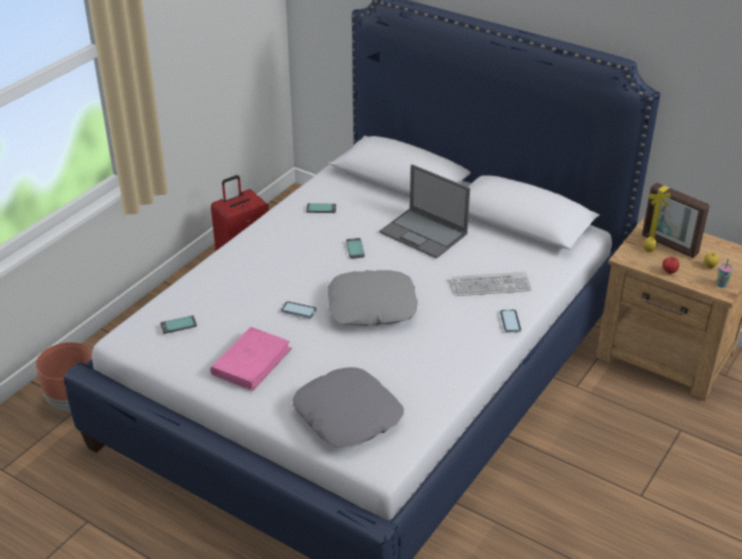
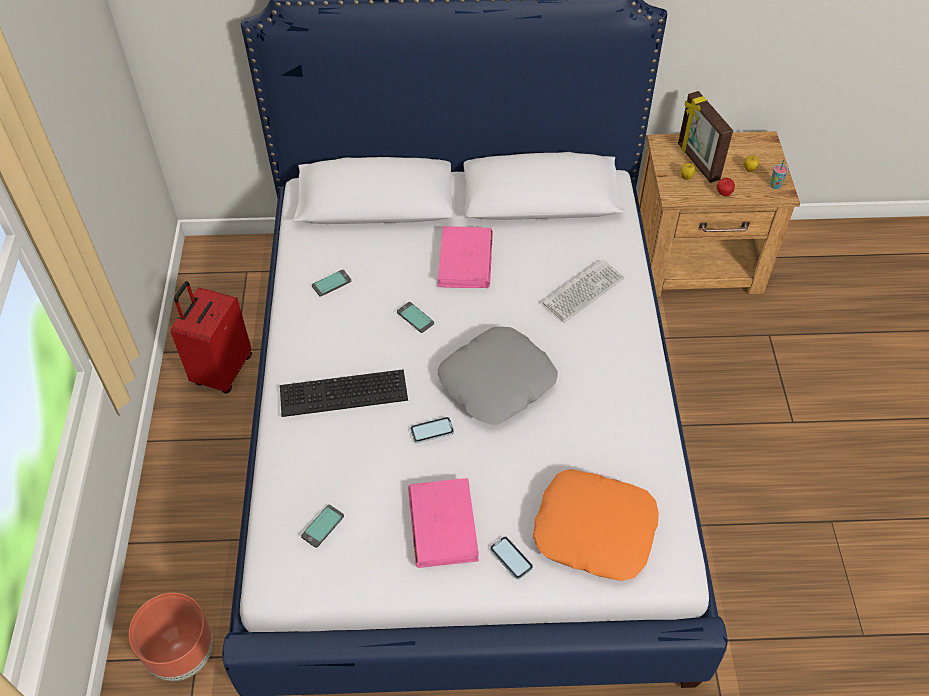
camera: 35 degrees left, 15 degrees up
(263, 267) = (342, 395): none -> keyboard
(348, 415) = (594, 529): grey pillow -> orange pillow
(424, 233) = (465, 261): laptop -> pink book
(510, 322) = (638, 326): phone -> phone (511, 558)
(669, 245) = (697, 162): picture frame -> picture frame turned 60 degrees clockwise

